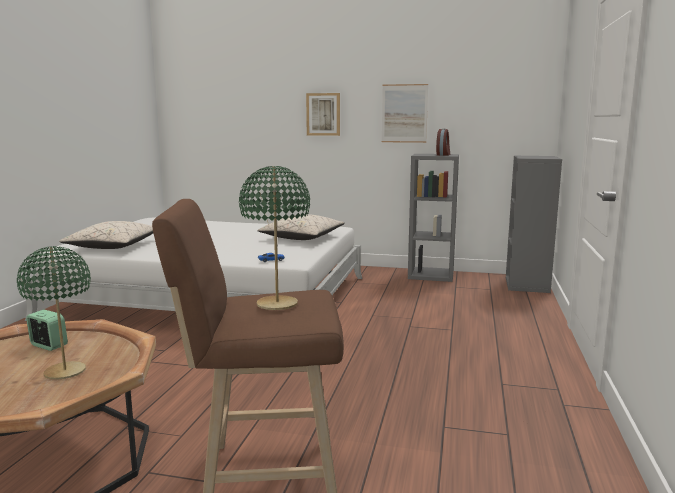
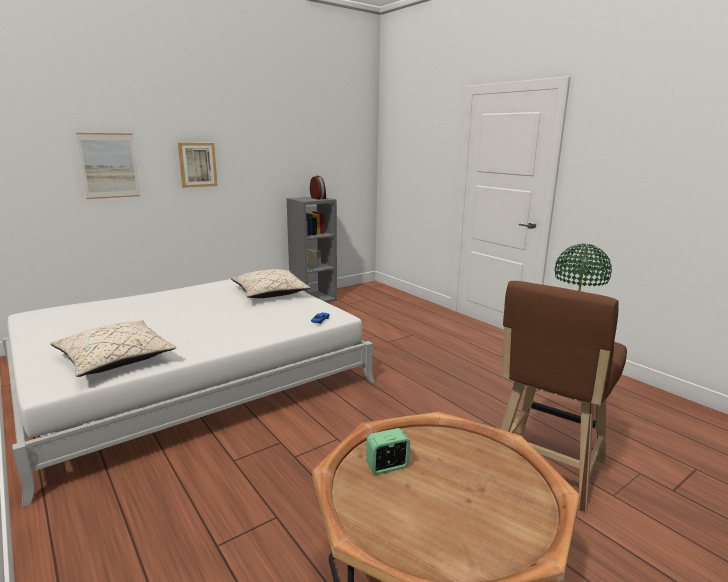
camera: 50 degrees left, 5 degrees up
(65, 372) = (469, 470): green table lamp -> none
(404, 113) = (273, 162): picture -> picture (109, 165)
(527, 285) = (380, 289): grey bookcase -> none

